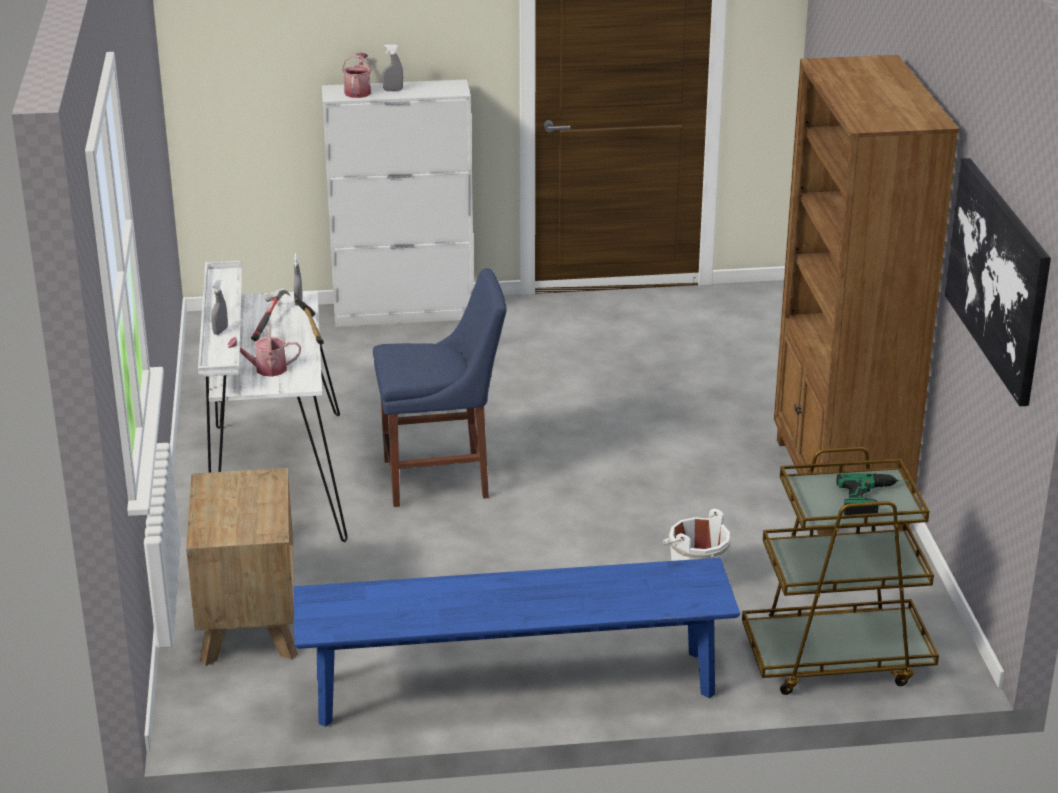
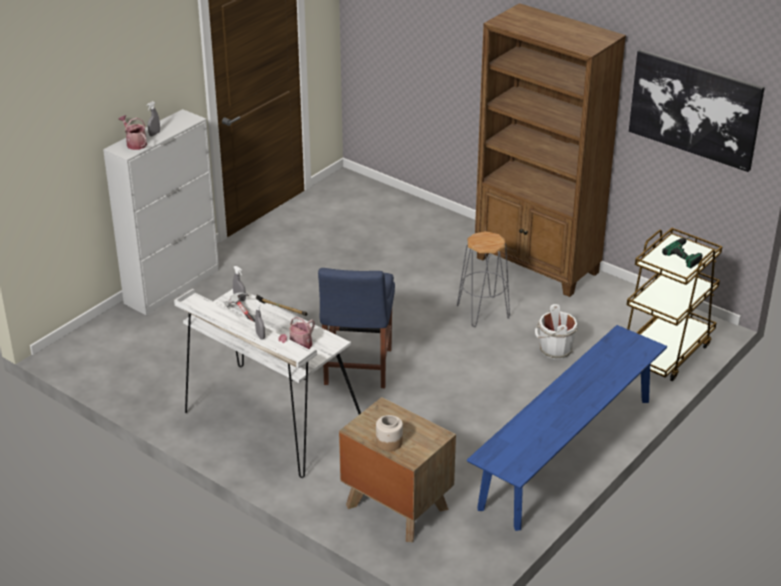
camera: 45 degrees left, 5 degrees up
(212, 510) = (389, 442): none -> jar
(442, 478) = (357, 369): blue chair -> blue chair turned 150 degrees clockwise
(681, 497) = (482, 312): none -> grey stool

